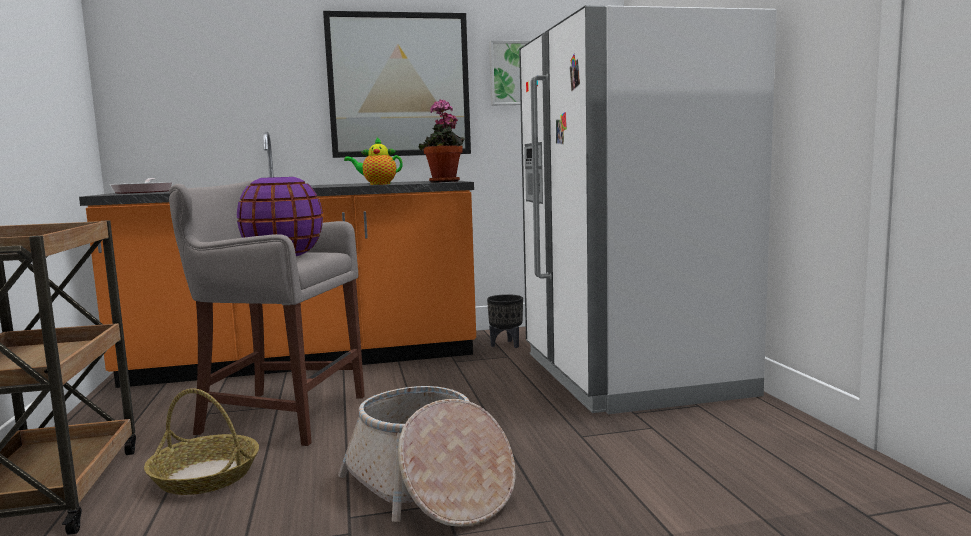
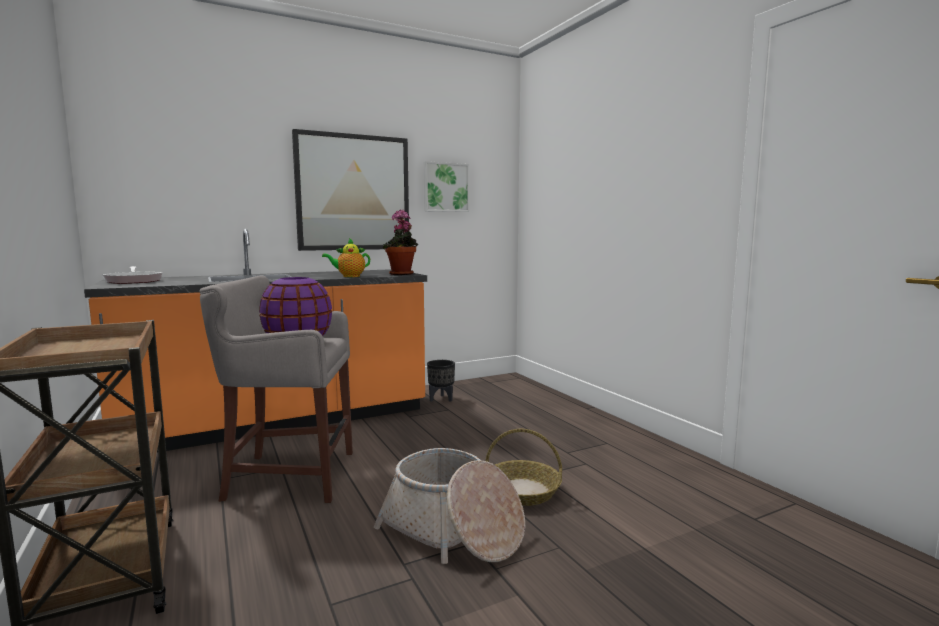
camera: 15 degrees left, 0 degrees up
(204, 476) = (254, 540): basket -> basket (522, 491)
(631, 375) = (548, 420): white fridge -> none

